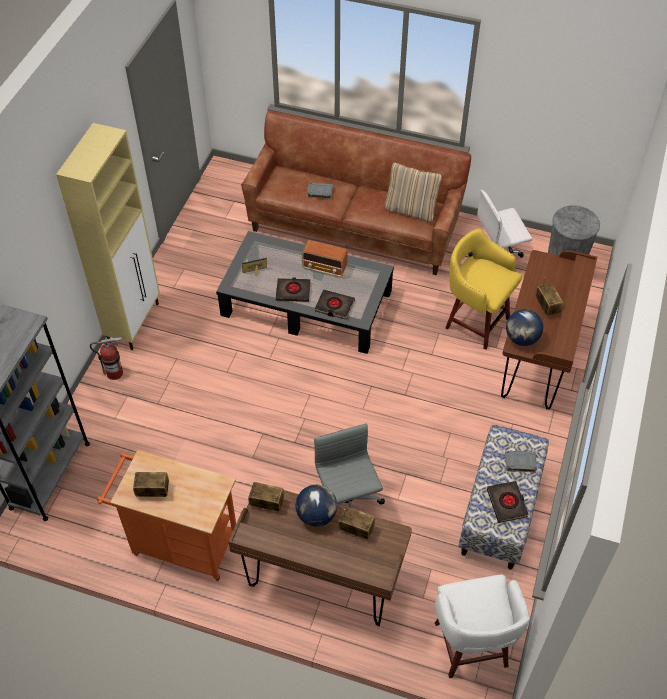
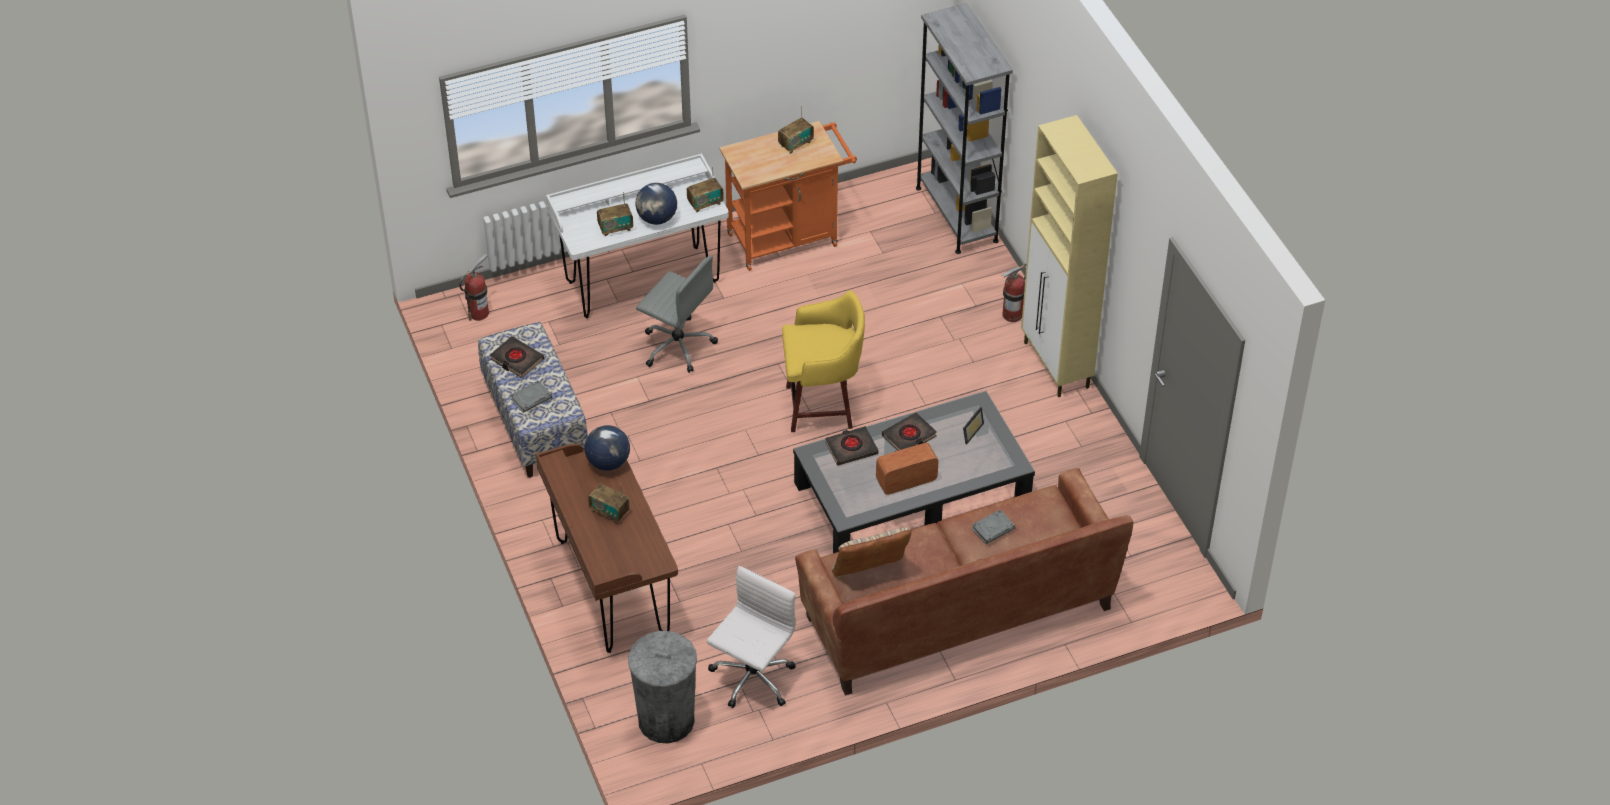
camera: 140 degrees right, 5 degrees down
(322, 583) = (642, 281): brown desk -> white desk
(471, 647) = (478, 313): white stool -> fire extinguisher
(475, 322) = (713, 588): yellow stool -> yellow stool (822, 406)

